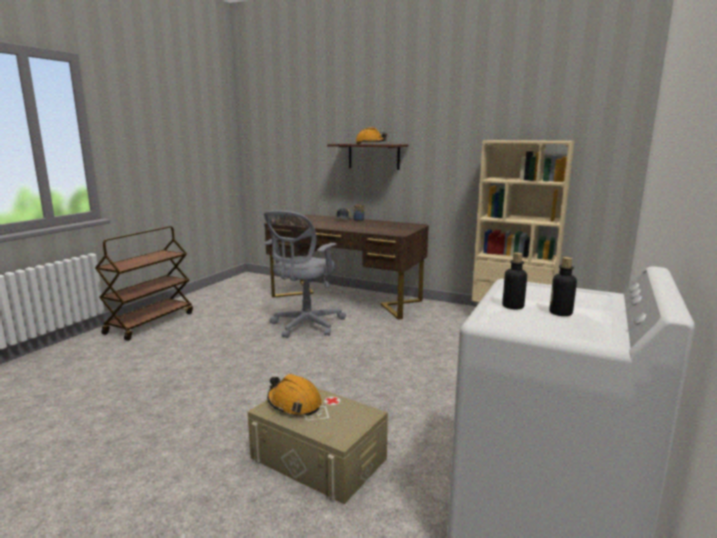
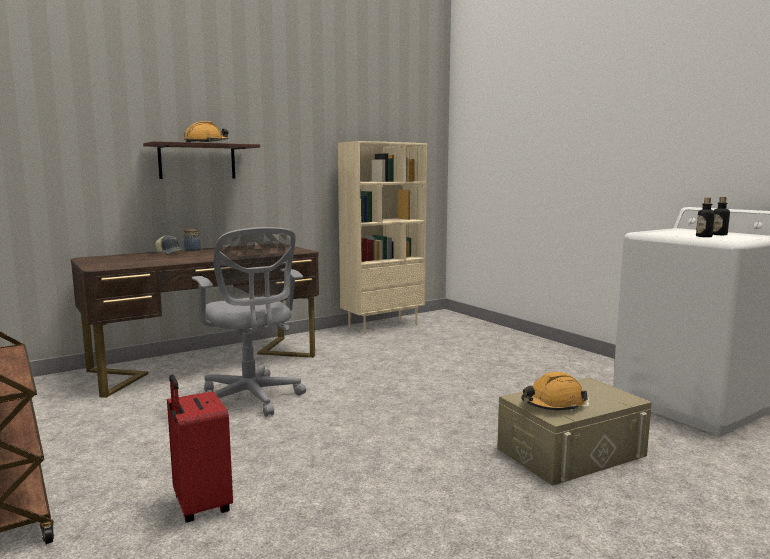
camera: 60 degrees left, 5 degrees down
(169, 356) = (200, 505): none -> red suitcase

